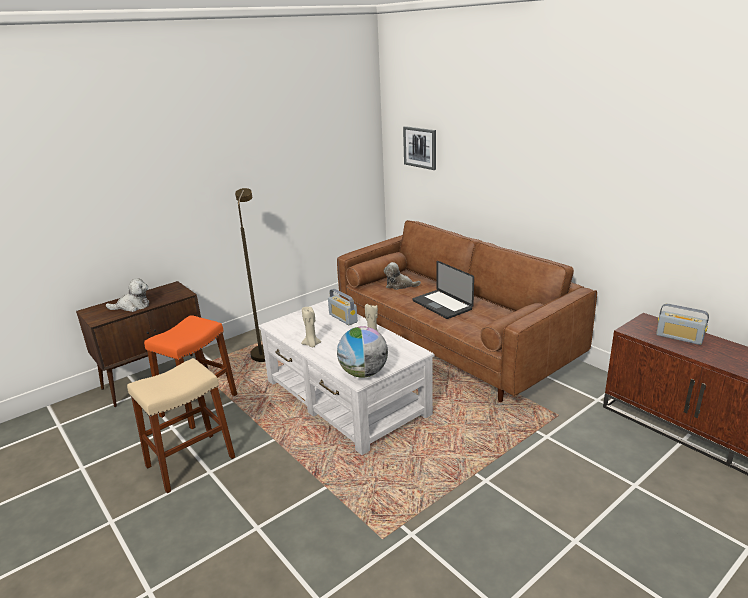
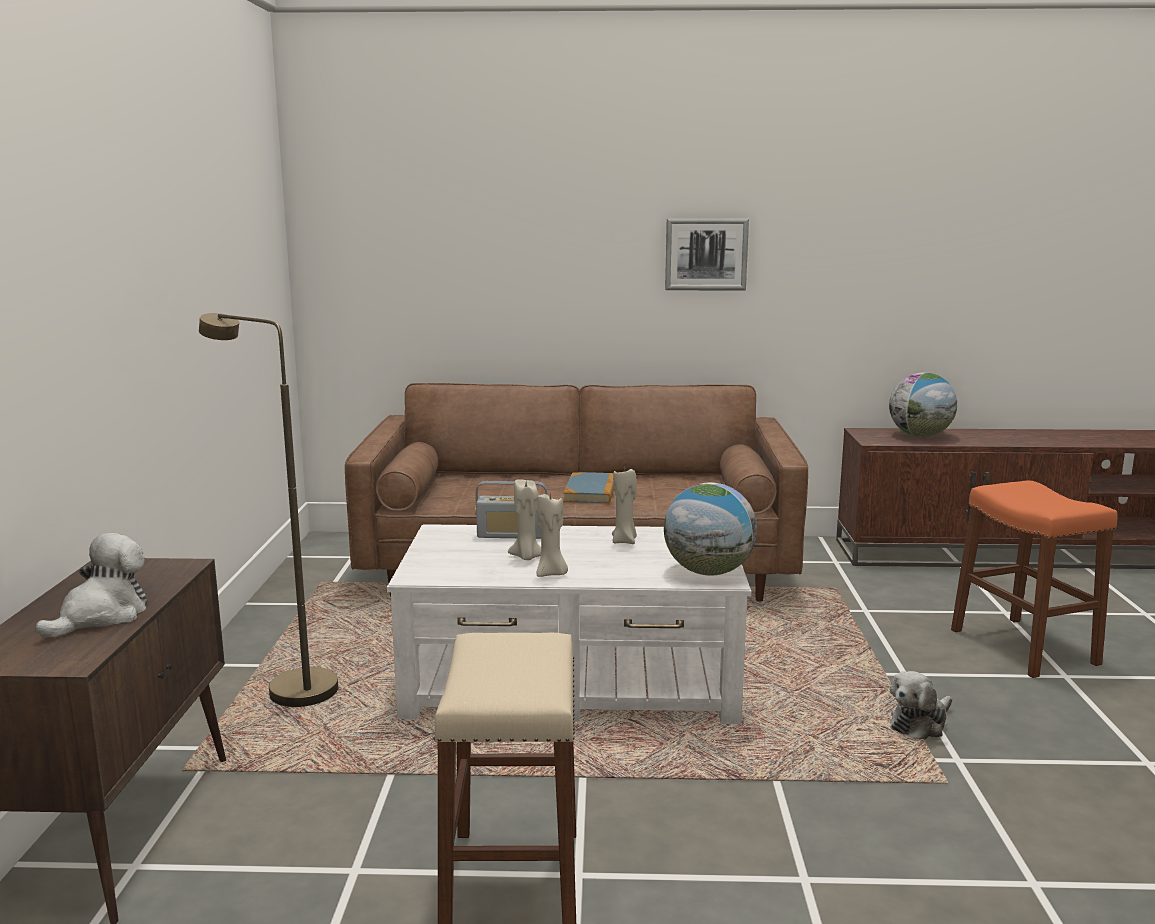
camera: 50 degrees left, 10 degrees down
(199, 405) = (334, 813): orange stool -> orange stool (1023, 647)
(322, 332) = (526, 557): none -> beige candle
(399, 285) = (472, 490): plush toy -> plush toy (919, 724)
(420, 147) = (397, 254): picture -> picture (706, 254)
(442, 305) = (591, 492): laptop -> book
(679, 337) = (920, 436): radio -> globe

